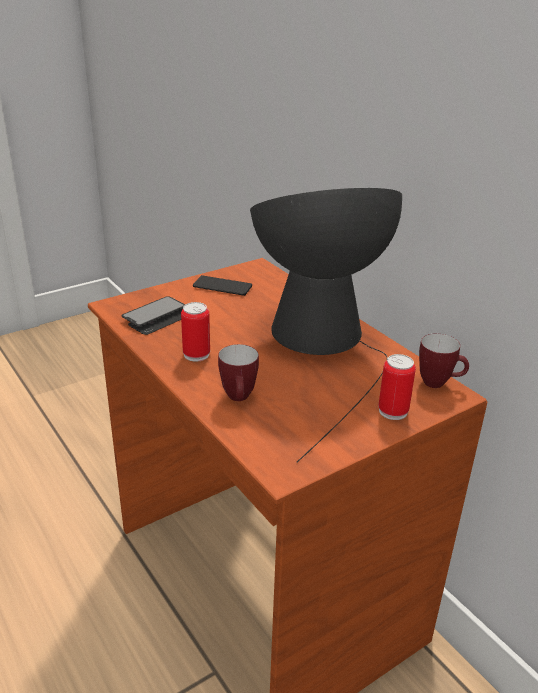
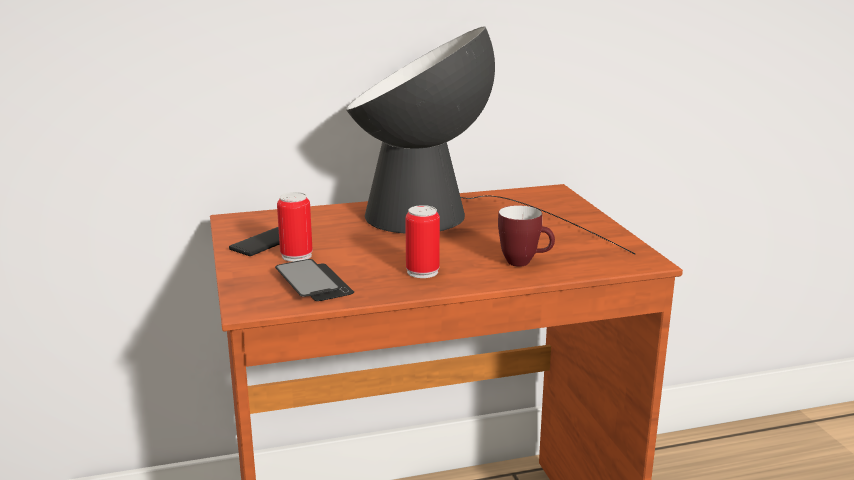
camera: 70 degrees left, 10 degrees down
(393, 411) = (570, 212): can -> can (296, 255)
(439, 383) = (535, 191): mug -> none

